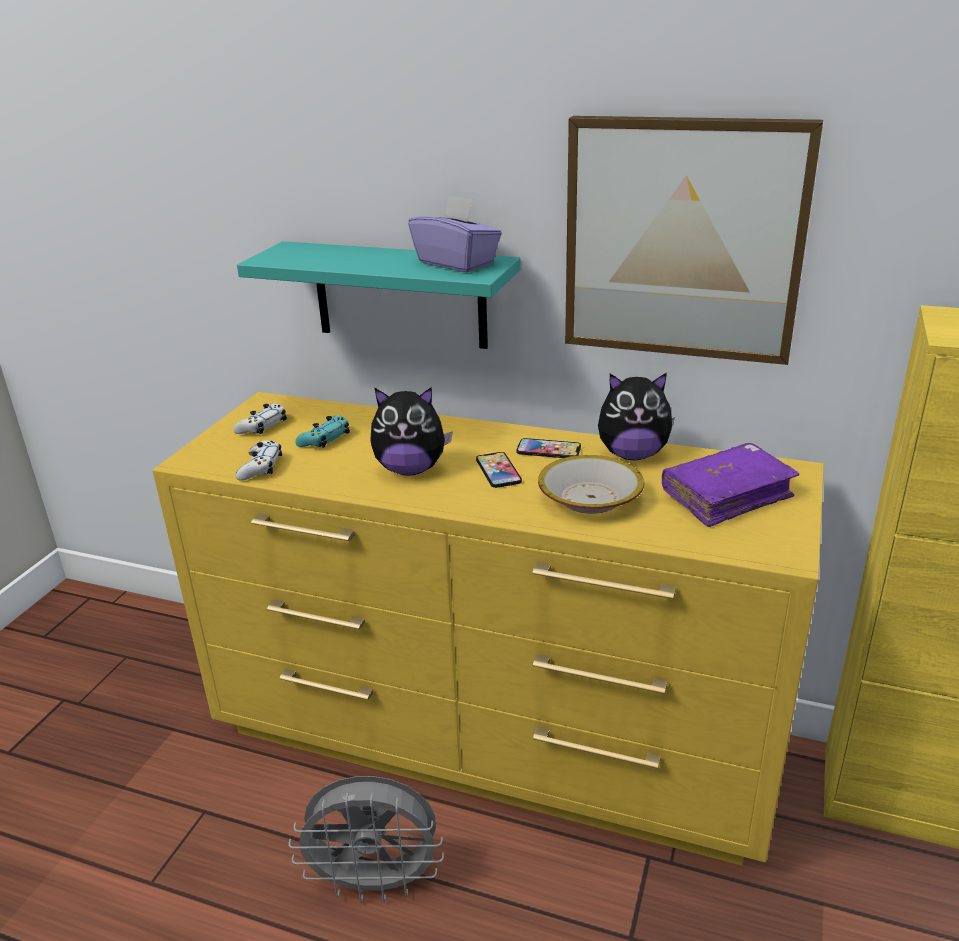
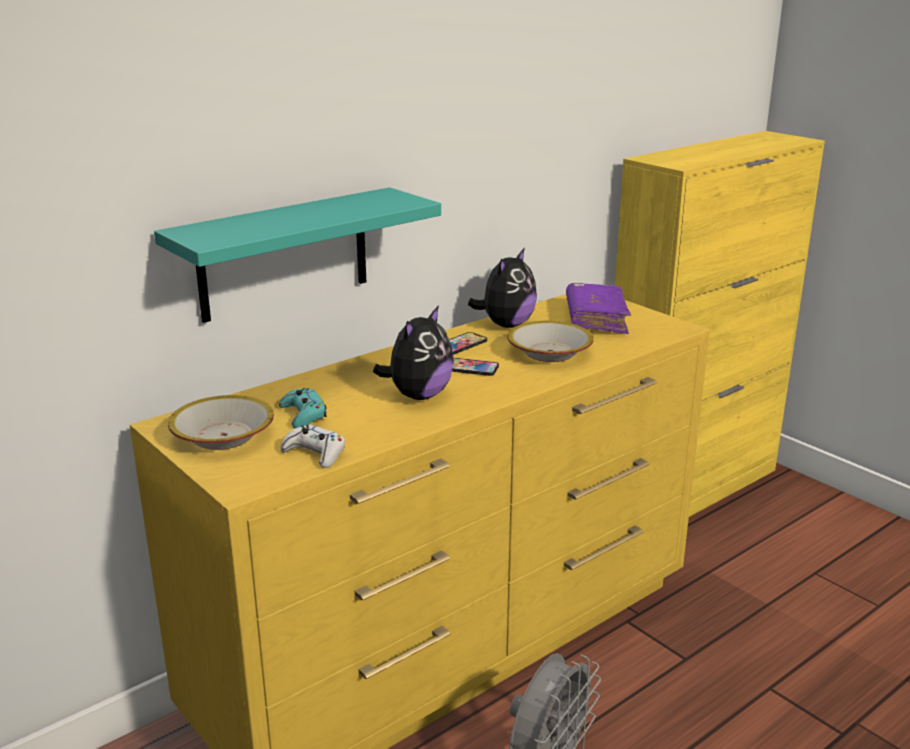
camera: 60 degrees left, 5 degrees down
(262, 426) = (224, 436): white game controller -> bowl
(457, 263) = (370, 200): purple tissue box -> none
(683, 239) = (498, 144): picture -> none

